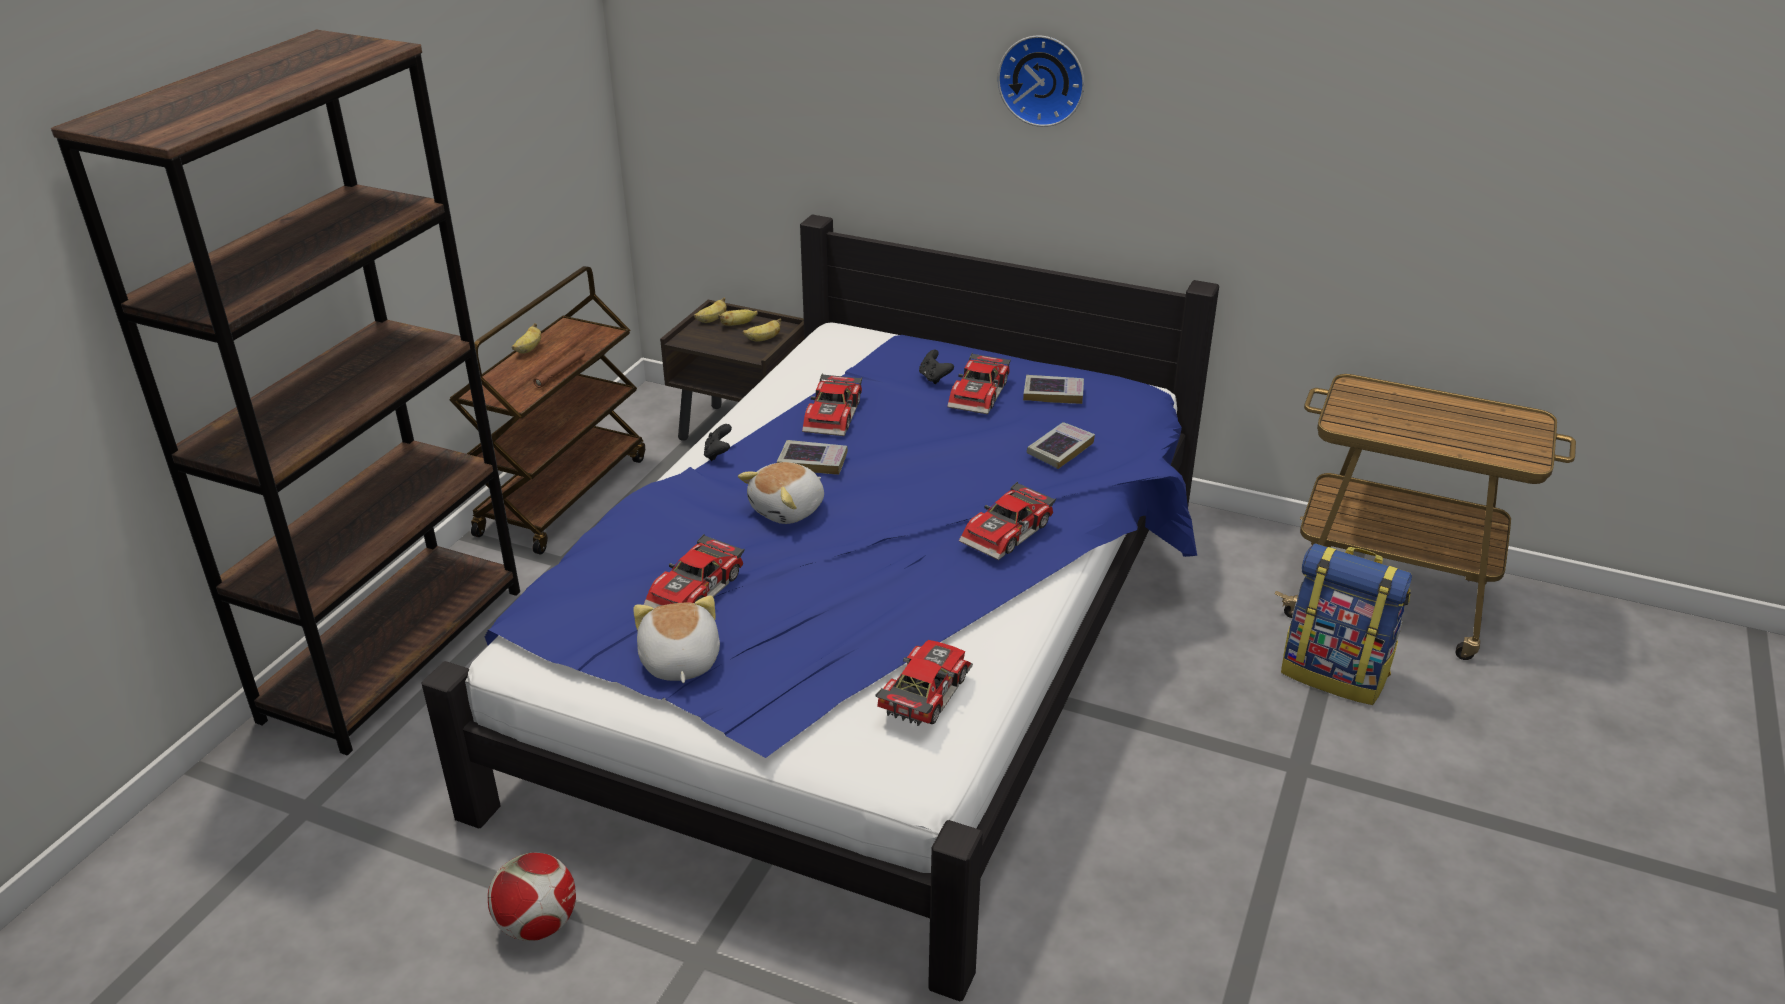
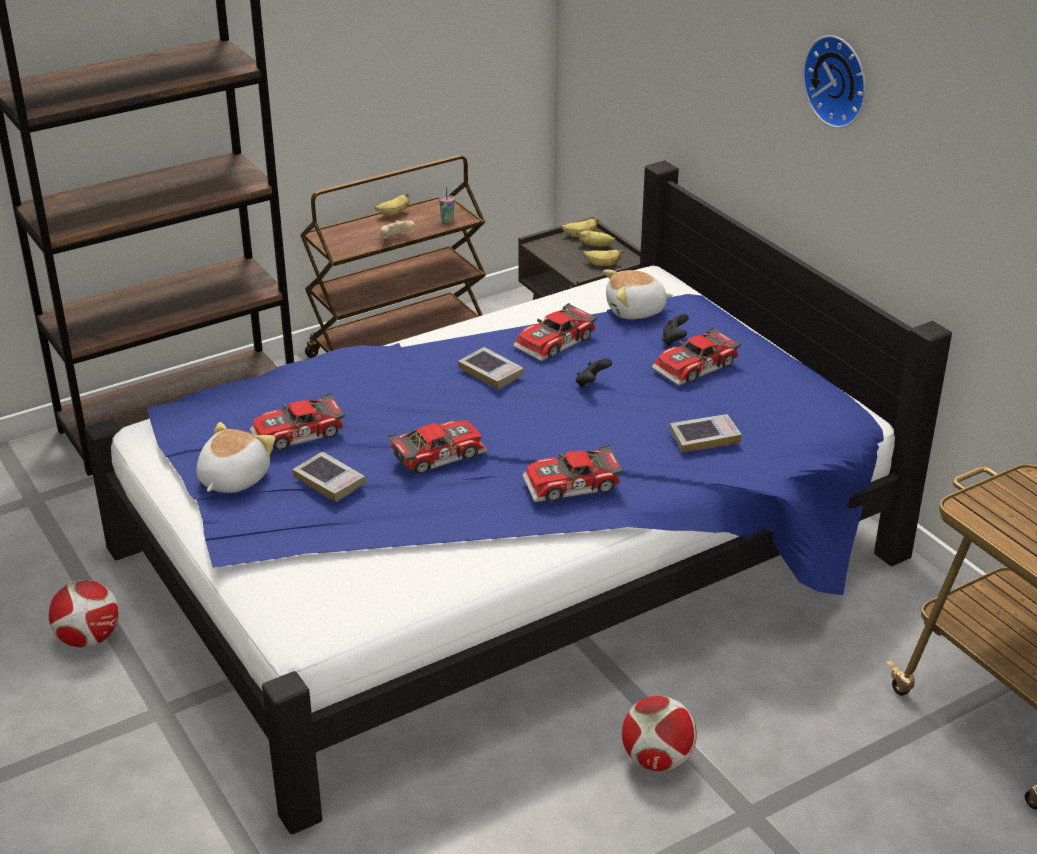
camera: 35 degrees right, 0 degrees up
(561, 372) = (396, 239): brown flashlight -> beige game controller
(592, 340) = (447, 220): none -> cup
(718, 454) = (433, 341): black game controller -> black game controller (591, 383)
(788, 510) = (431, 402): plush toy -> plush toy (636, 311)
(922, 691) = (366, 572): toy car -> toy car (437, 453)
(1053, 393) = (761, 389): book -> book (329, 481)
(1185, 760) = (657, 760): none -> football
(1335, 674) = (881, 759): backpack -> none

